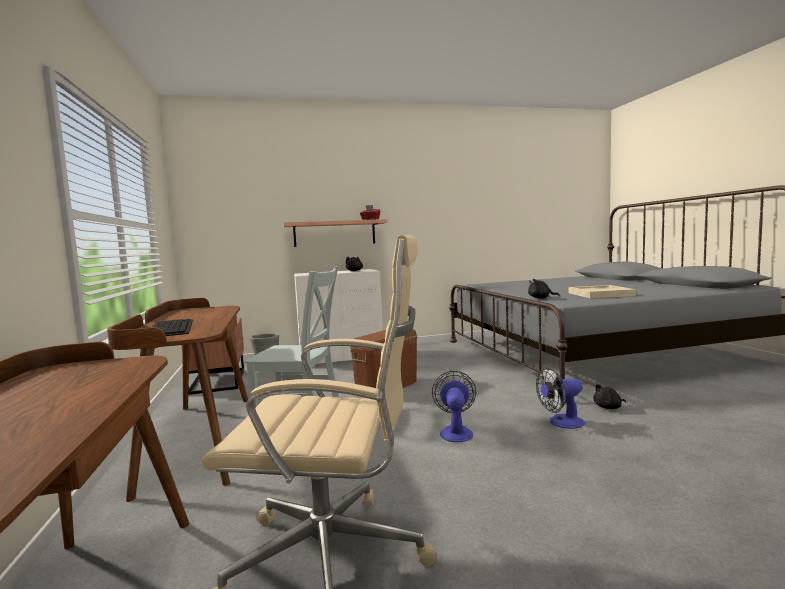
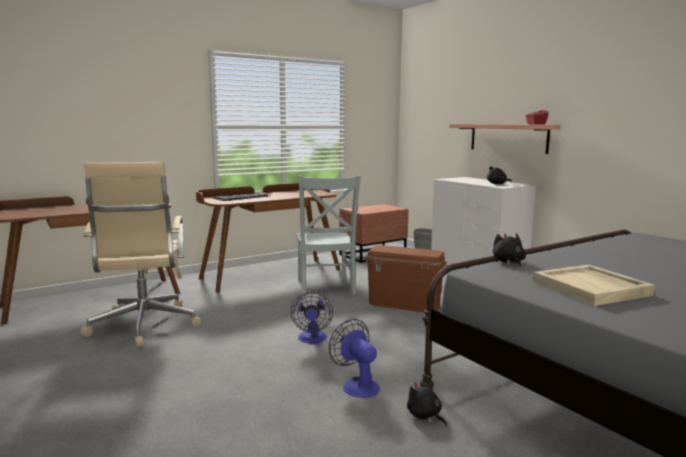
camera: 70 degrees right, 5 degrees up
(455, 431) = (312, 339): fan -> fan turned 105 degrees clockwise

